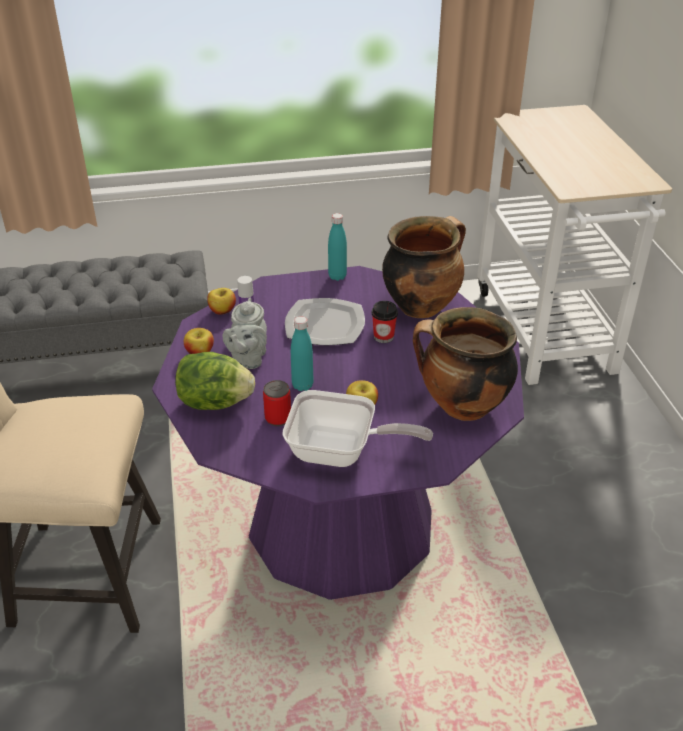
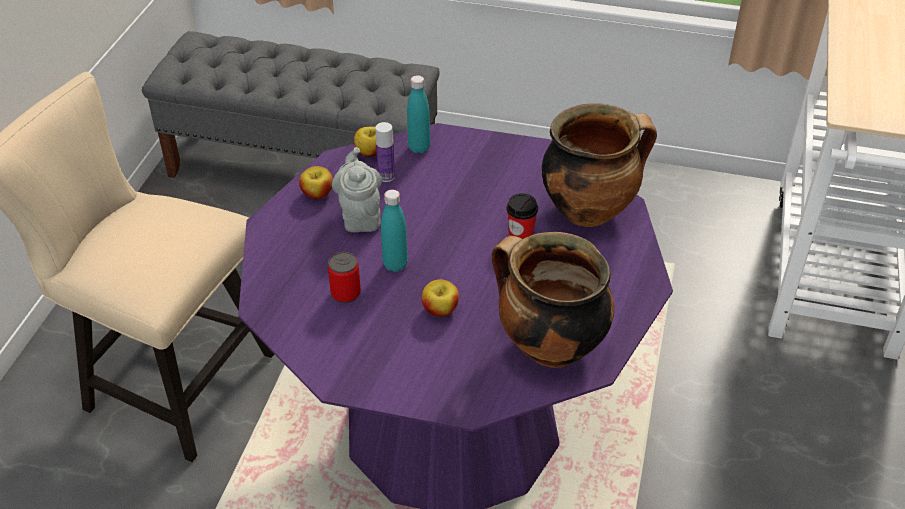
camera: 25 degrees right, 5 degrees up
(215, 402) = (295, 255): lettuce -> none
(248, 359) = (360, 216): grey teapot -> grey teapot turned 135 degrees clockwise
(325, 324) = (467, 201): plate -> none
(337, 276) = (519, 146): turquoise bottle -> turquoise bottle (419, 148)
(340, 453) = (382, 354): frying pan -> none

